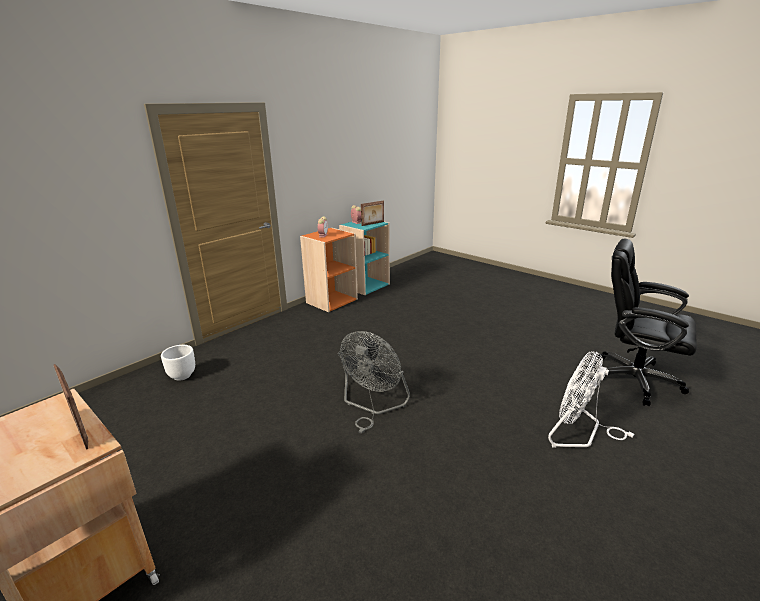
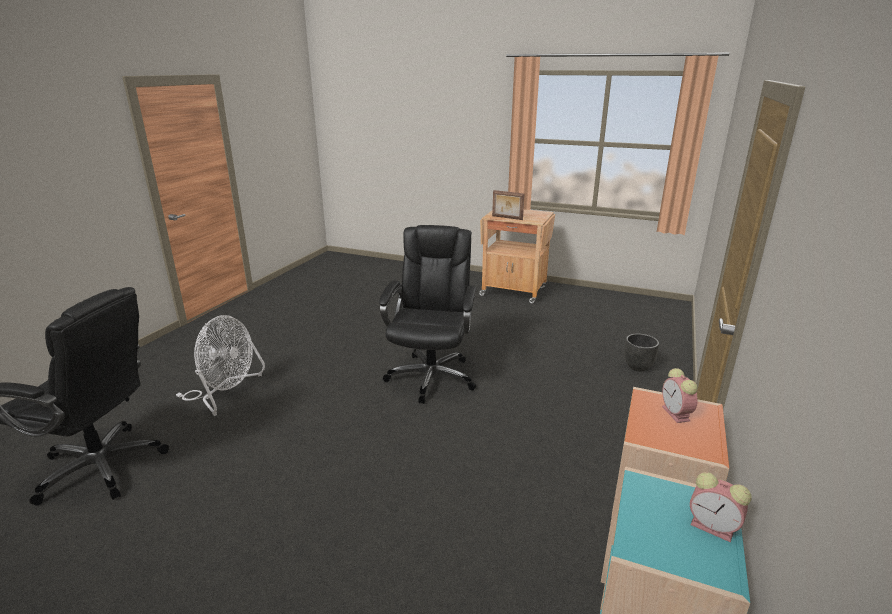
camera: 160 degrees right, 0 degrees up
(183, 376) = (637, 367): white planter -> black planter
(369, 404) = (431, 377): grey fan -> black office chair
(373, 224) = (647, 526): picture frame -> none

